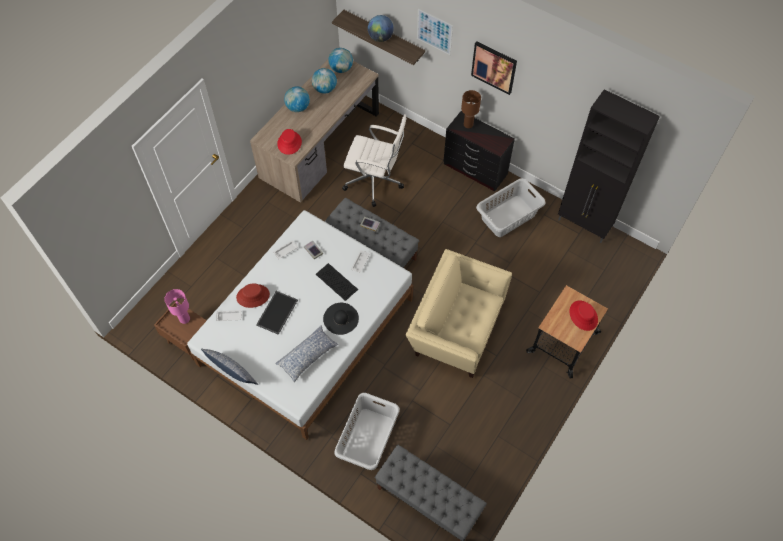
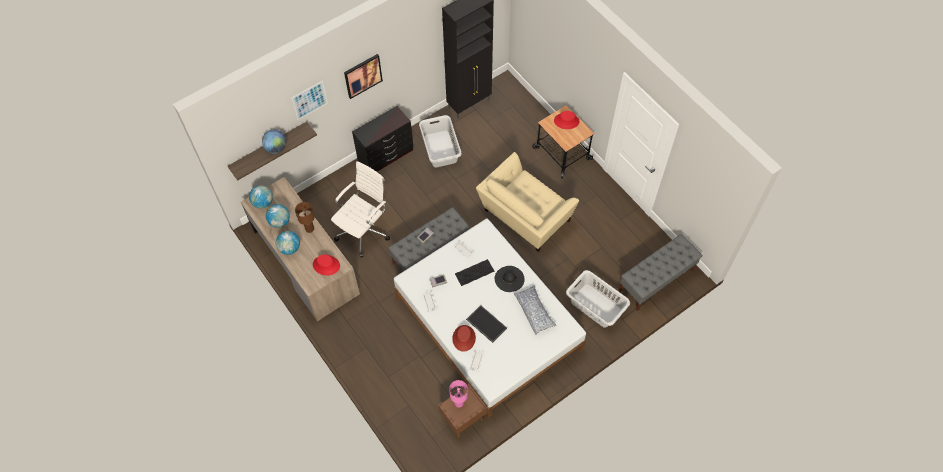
camera: 70 degrees left, 0 degrees up
(231, 371) = (528, 371): pillow -> none
(468, 124) = (368, 131): brown table lamp -> brown table lamp (309, 229)

